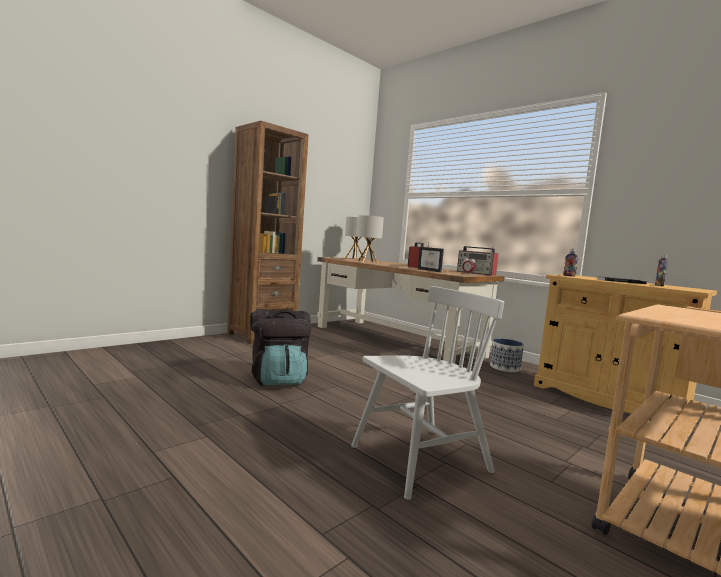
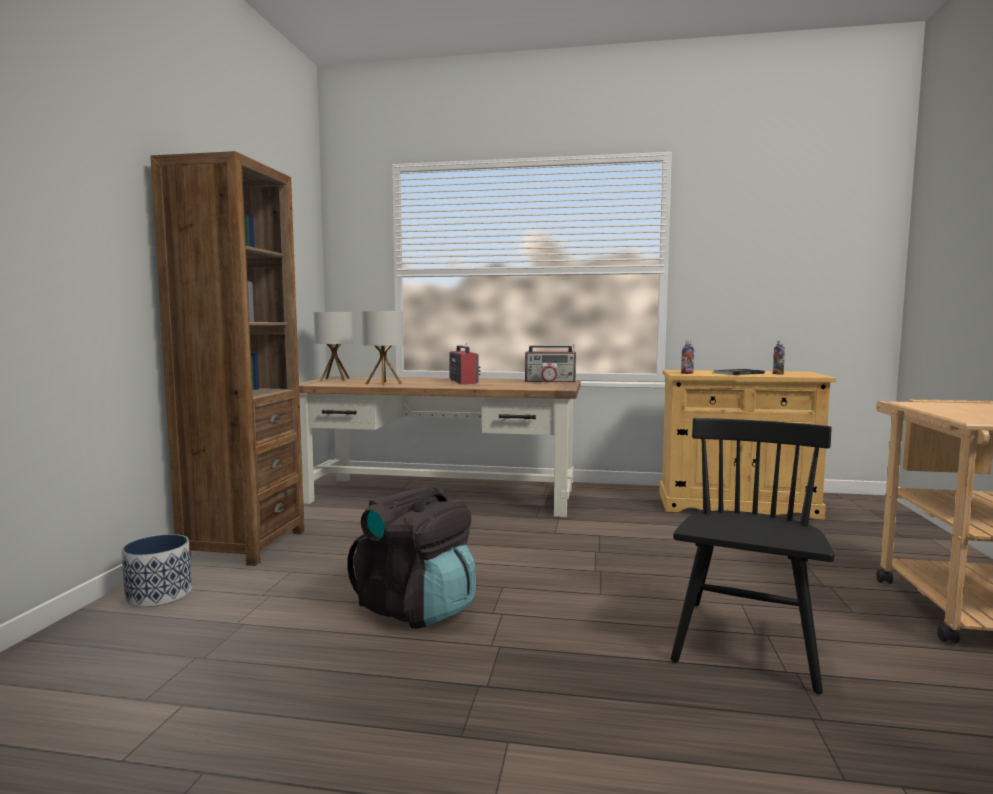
camera: 35 degrees left, 0 degrees up
(420, 460) = (747, 643): white chair -> black chair
(431, 270) = (510, 386): picture frame -> none
(505, 367) = (607, 497): planter -> planter (160, 595)

